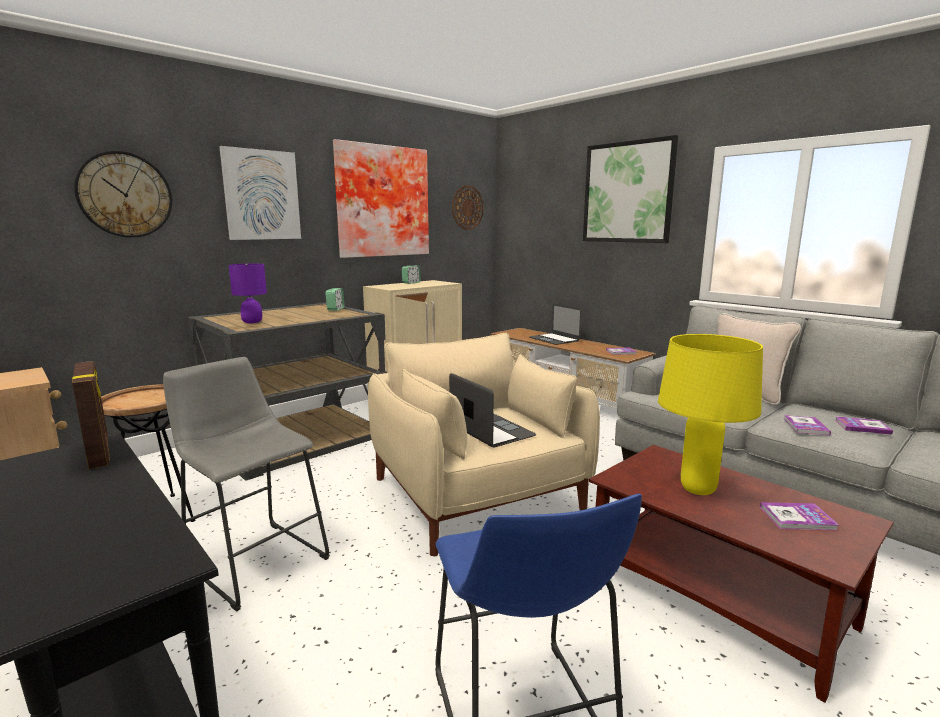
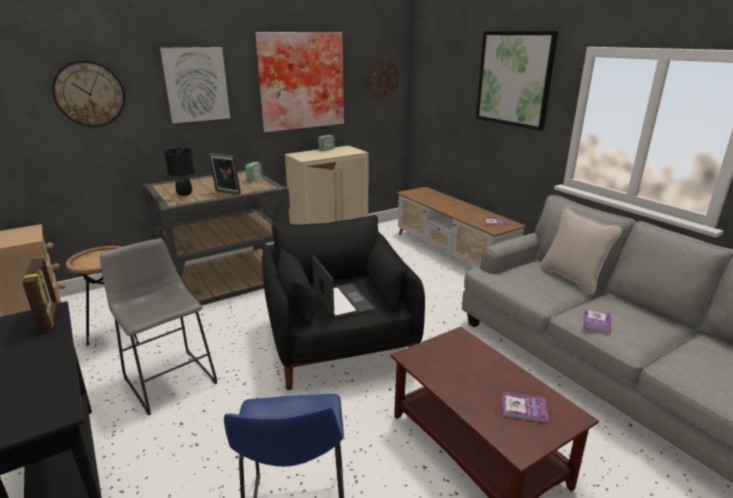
camera: 10 degrees right, 10 degrees up
(251, 322) = (184, 194): purple table lamp -> black table lamp
(308, 319) = (226, 192): none -> picture frame
(476, 494) = (339, 341): beige armchair -> black armchair
(554, 339) = (446, 203): laptop -> none
(698, 489) = (466, 373): yellow table lamp -> none
(862, 427) = (646, 326): book -> none

